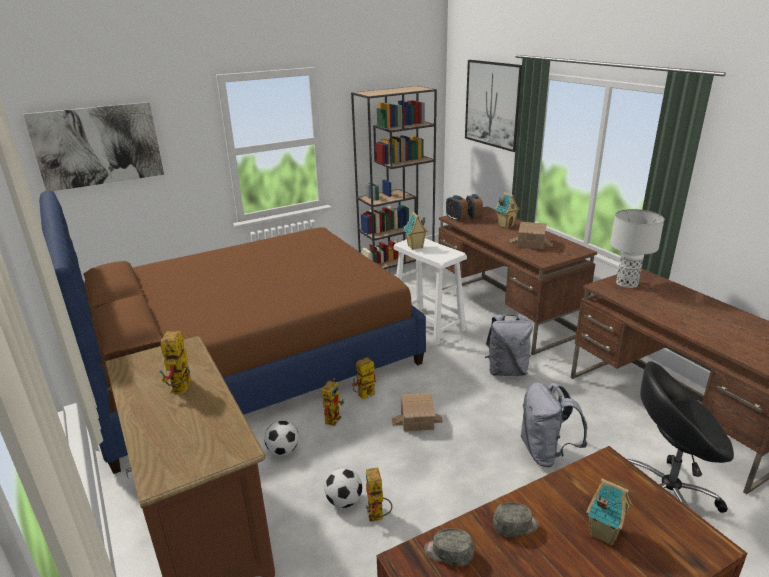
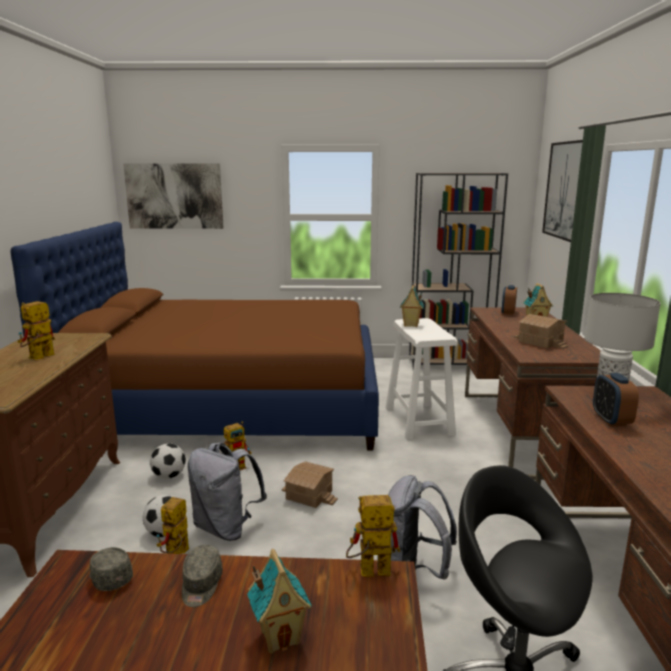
camera: 30 degrees right, 10 degrees down
(364, 396) = (285, 459): toy robot -> toy robot (368, 572)
(456, 219) = (487, 311): alarm clock -> alarm clock (611, 420)
(506, 370) = (458, 484): grey backpack -> grey backpack (226, 528)
(515, 526) = (201, 585): grey cap -> grey cap turned 75 degrees clockwise

